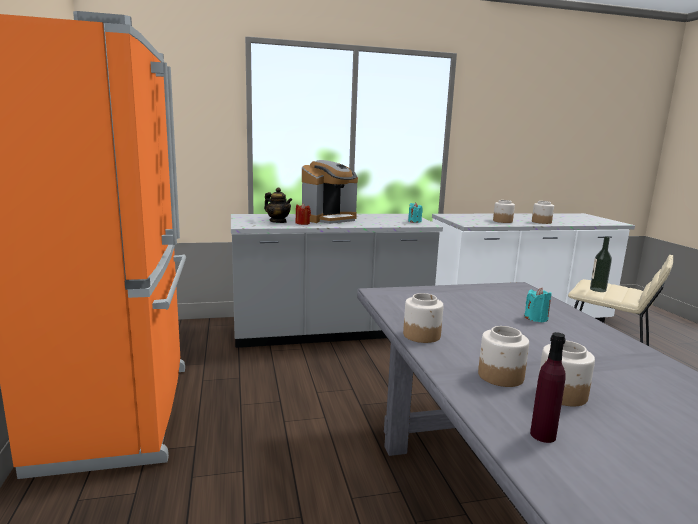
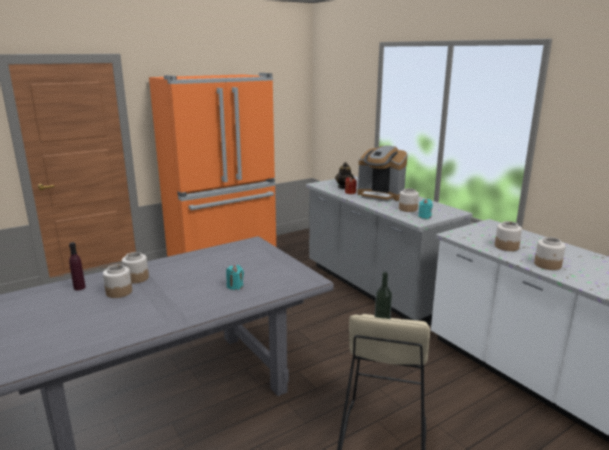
camera: 70 degrees right, 5 degrees up
(422, 335) = (184, 258): jar -> jar (408, 209)

